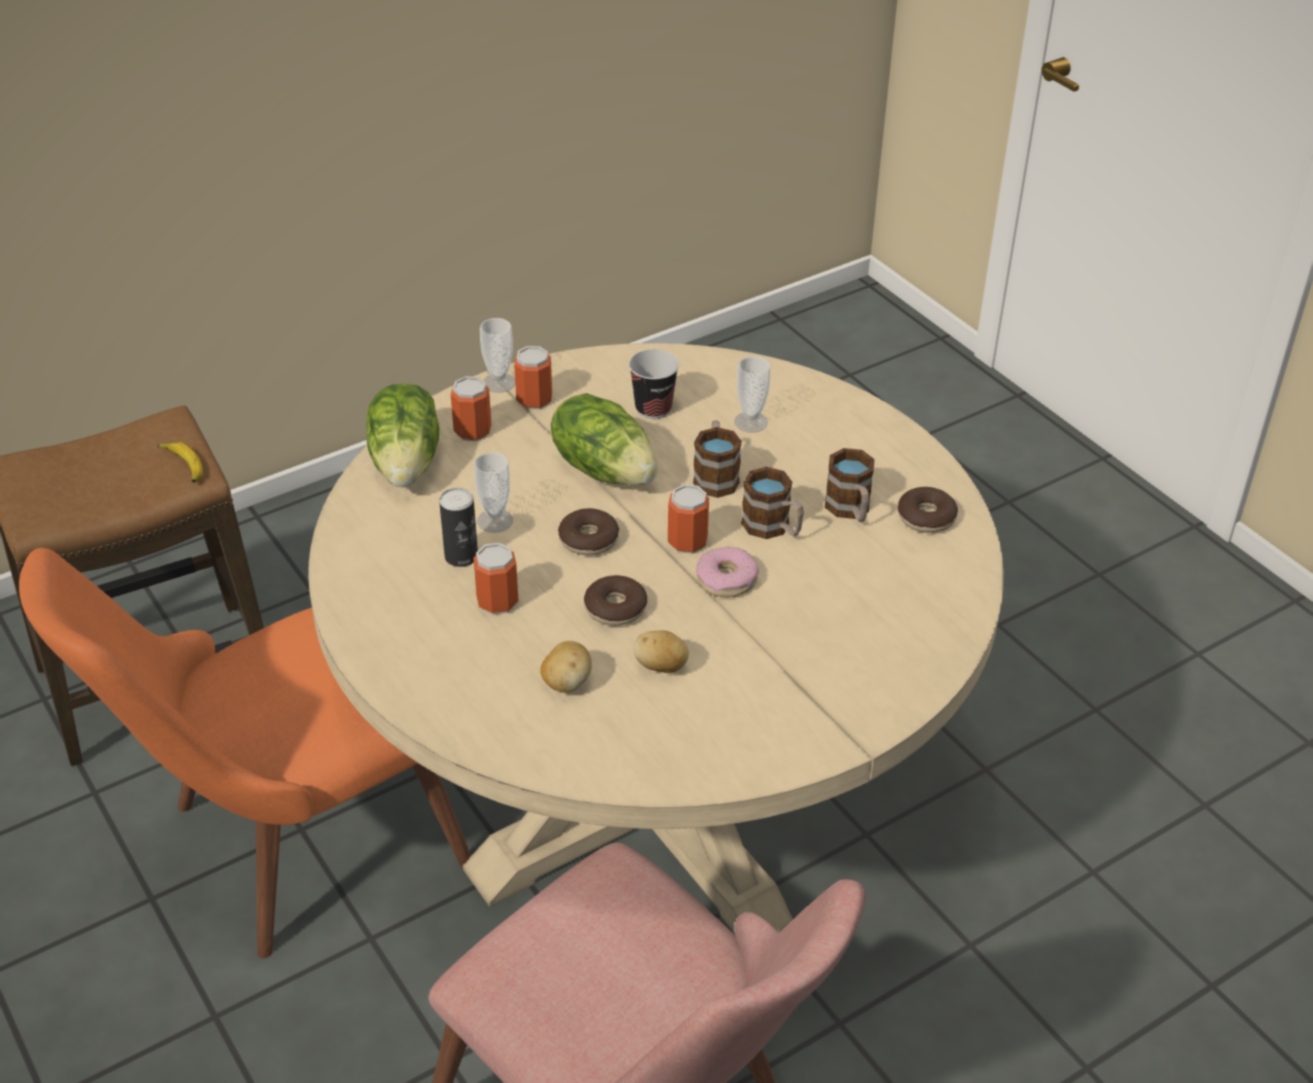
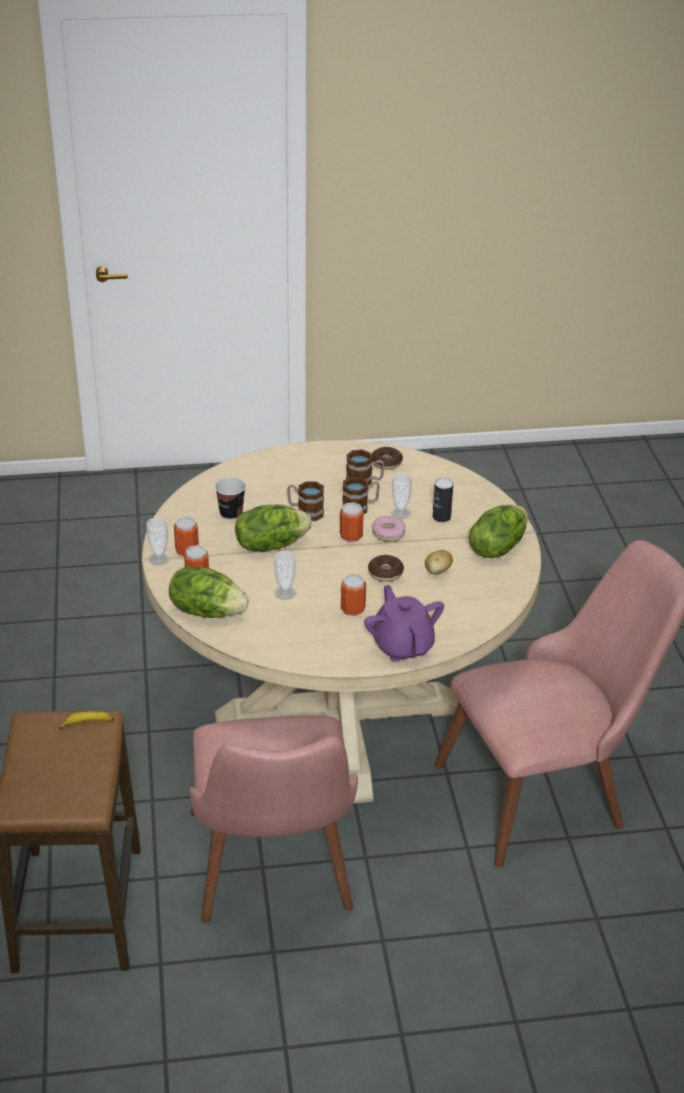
camera: 65 degrees left, 5 degrees down
(285, 850) = (274, 878): orange chair -> pink chair
(435, 684) = (402, 646): none -> purple teapot
(461, 556) = (306, 612): can -> can (441, 517)
(566, 682) = (429, 603): potato -> none
(588, 540) = (325, 566): donut -> none
(751, 422) = (270, 487): cup -> cup (400, 513)
(784, 720) = (497, 547): none -> lettuce

